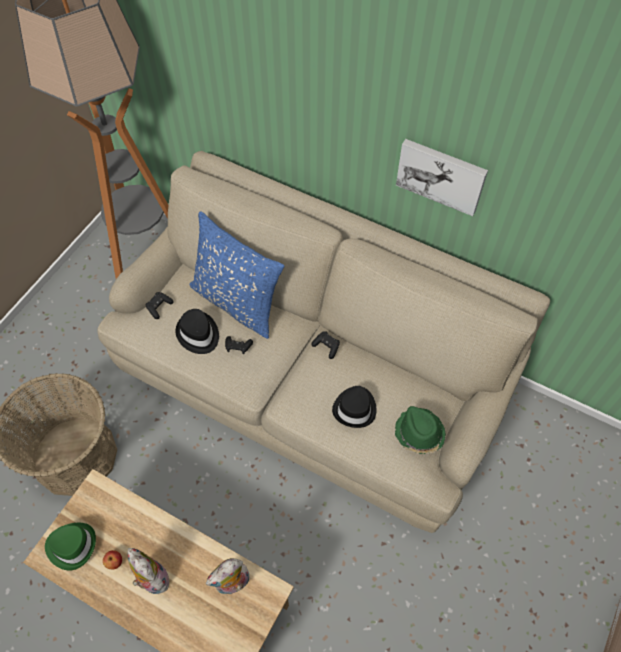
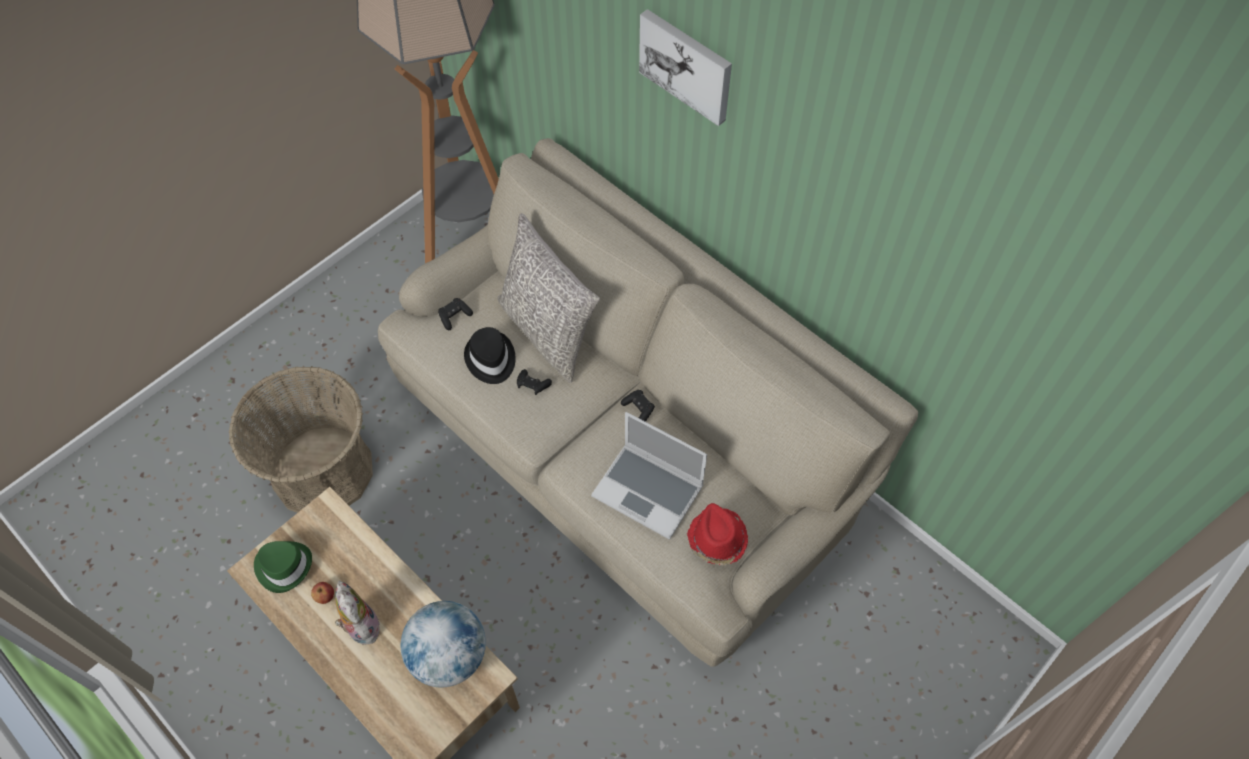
camera: 15 degrees right, 0 degrees up
(233, 583) = (449, 656): plush toy -> globe
(237, 302) = (548, 331): blue pillow -> grey pillow
(355, 408) = (649, 491): black hat -> laptop
(418, 433) = (716, 539): green hat -> red hat
(441, 175) = (806, 231): picture -> picture (687, 65)

